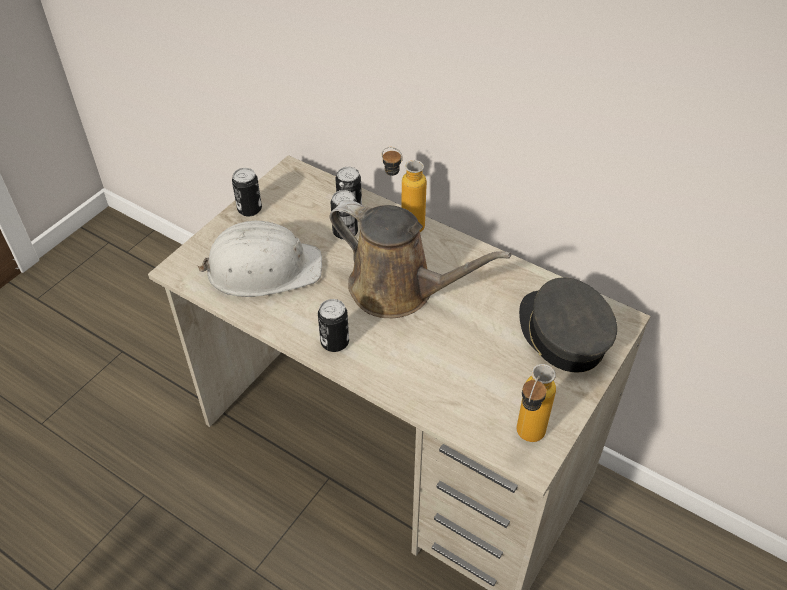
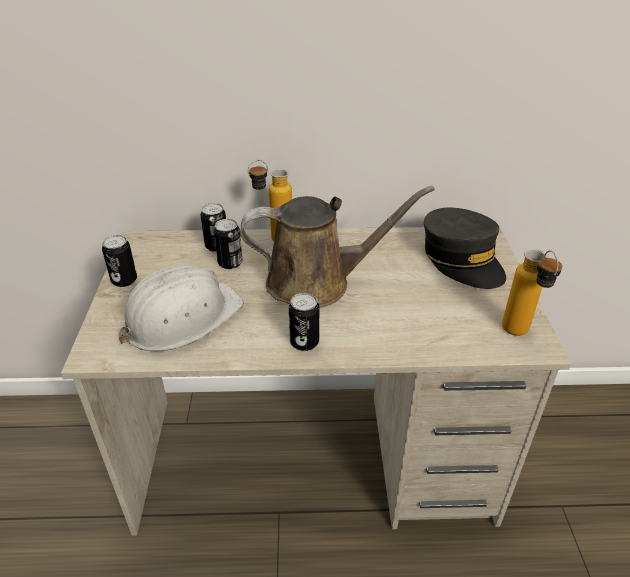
camera: 35 degrees left, 10 degrees down
(562, 335) = (462, 259): grey cap -> grey cap turned 150 degrees counterclockwise

